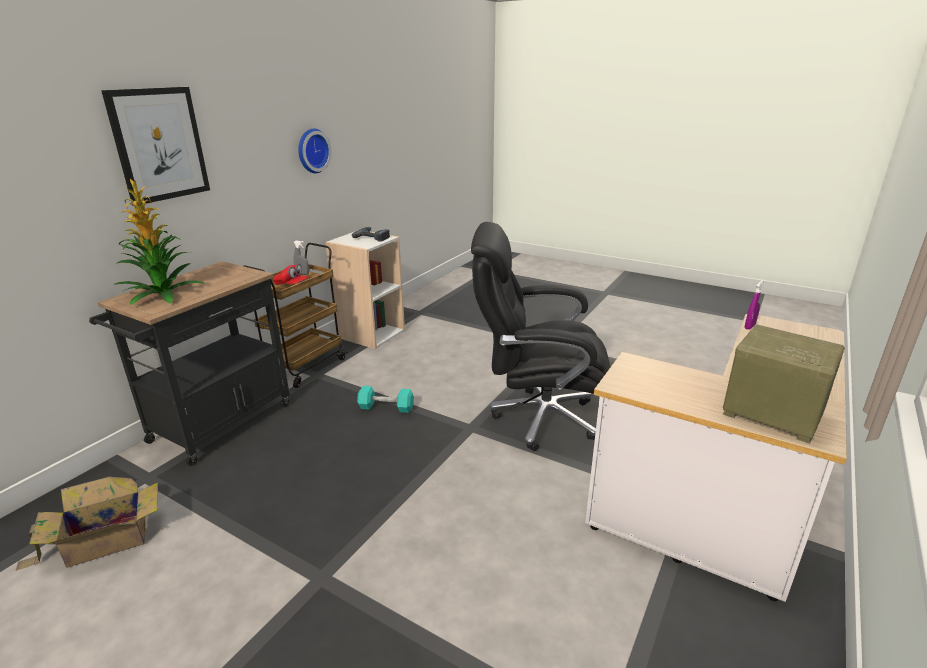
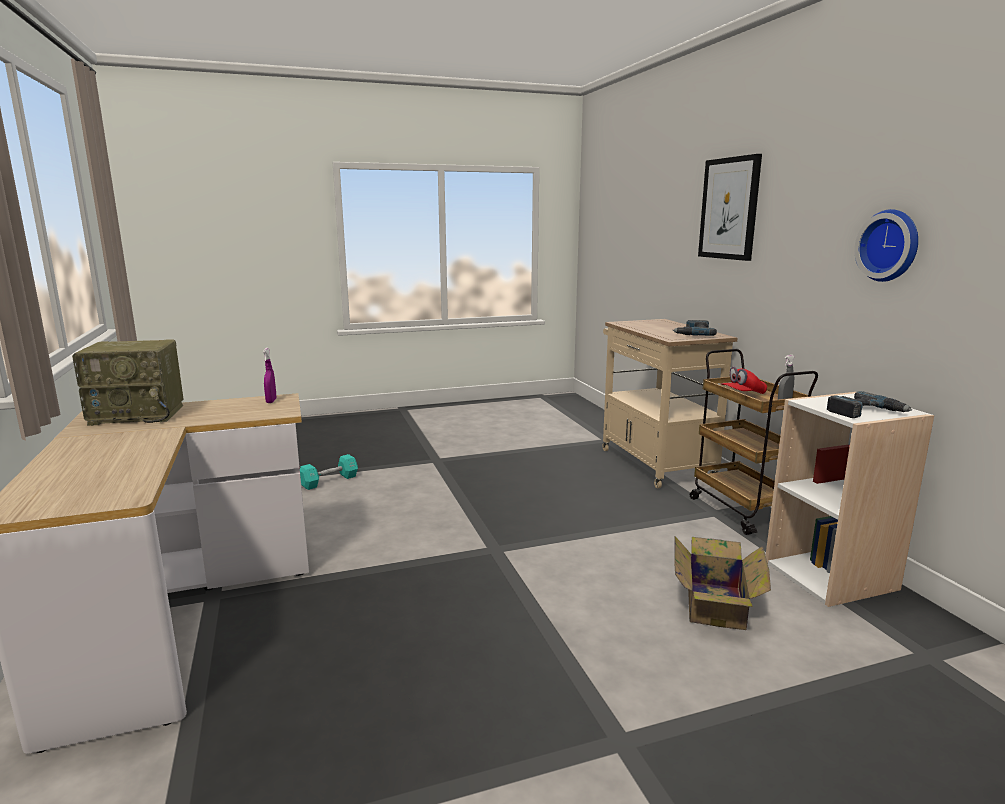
camera: 130 degrees right, 10 degrees down
(104, 540) = (556, 428): cardboard box -> cardboard box (716, 603)
(161, 294) = (658, 325): potted plant -> none
(215, 274) = (693, 333): none -> power drill
(218, 425) = (654, 463): black cart -> beige cart
(386, 407) = (594, 524): turquoise dumbbell -> turquoise dumbbell (329, 481)
(538, 418) = (447, 592): black office chair -> none
(749, 327) = (147, 482): purple spray bottle -> purple spray bottle (271, 401)

